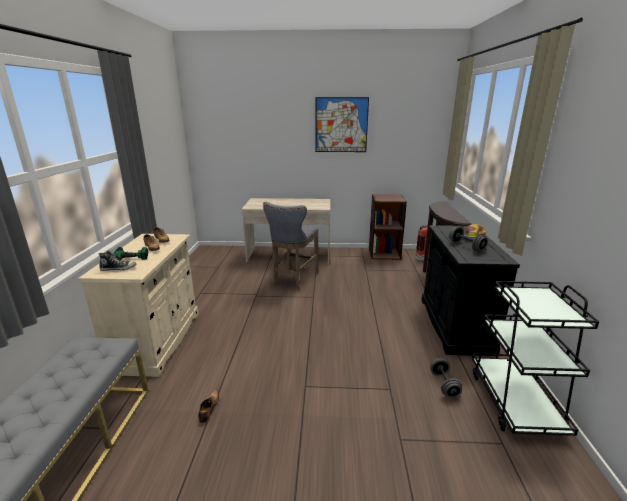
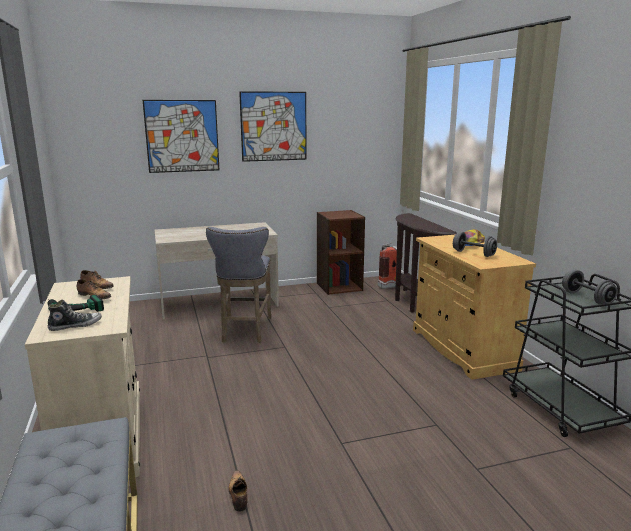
camera: 20 degrees left, 5 degrees down
(272, 131) = (182, 136): none -> picture
(444, 385) = (487, 408): grey dumbbell -> grey dumbbell (587, 298)
(454, 324) = (462, 349): black cabinet -> beige cabinet

